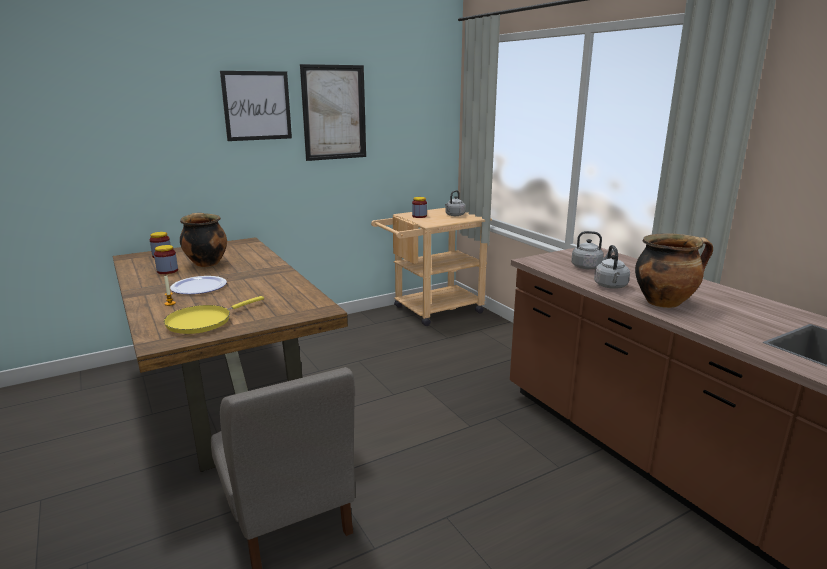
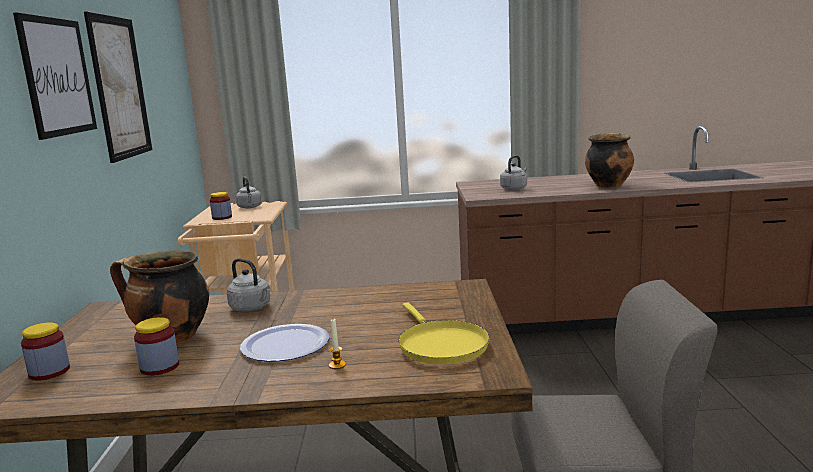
camera: 60 degrees left, 5 degrees down
(611, 286) = (565, 190): grey kettle -> grey kettle (252, 308)

